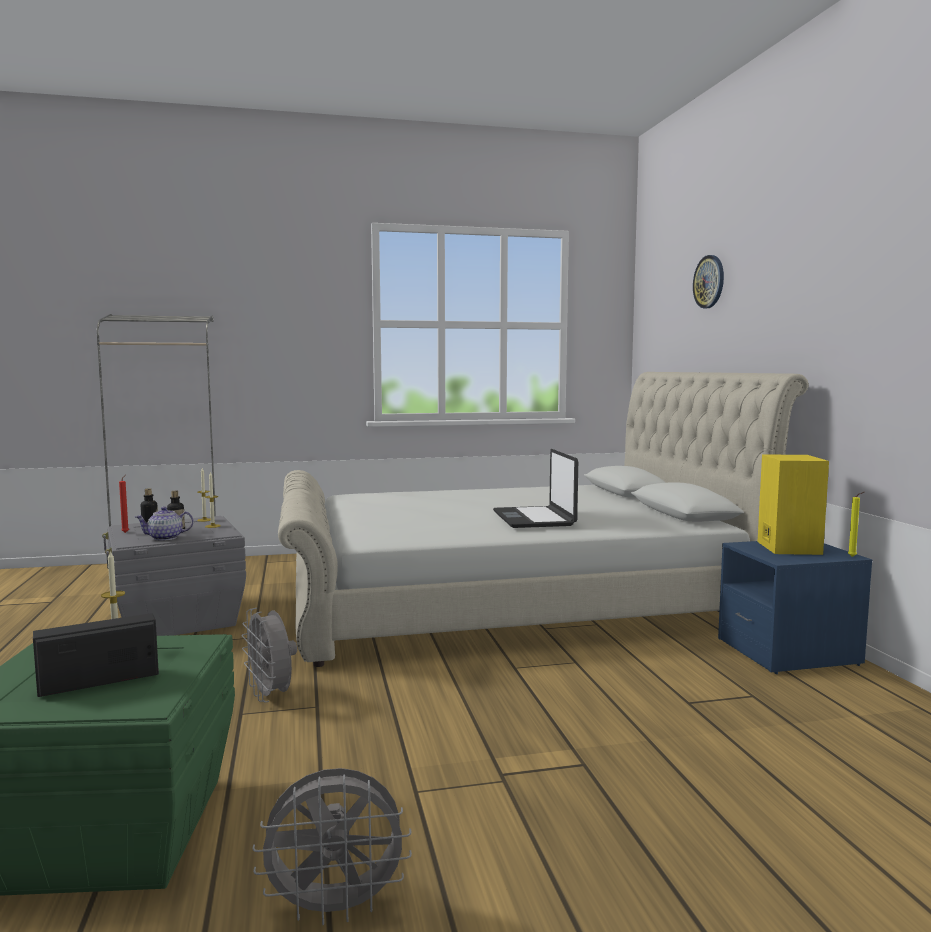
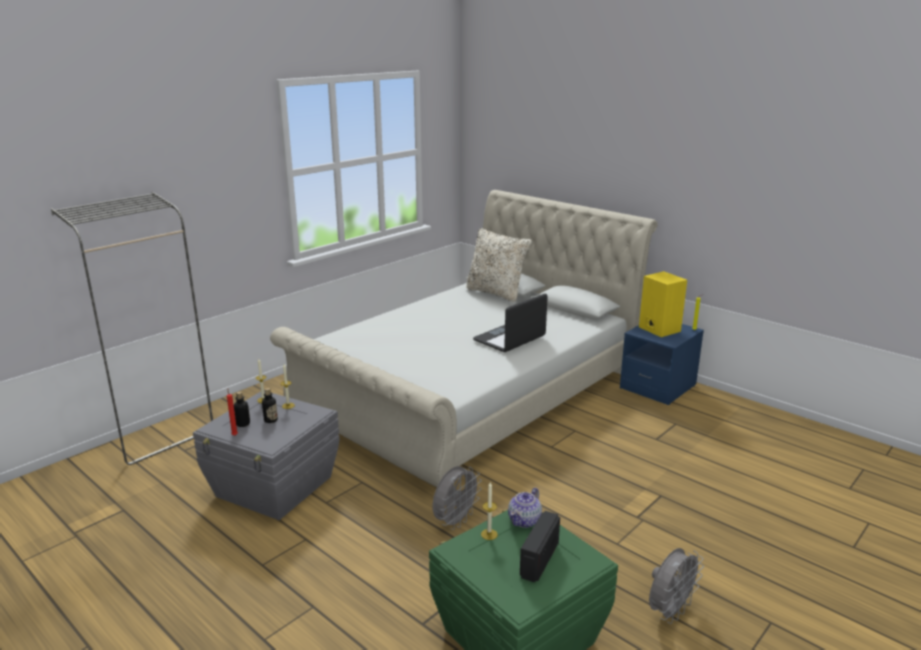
camera: 35 degrees left, 15 degrees up
(165, 538) = (284, 431): teapot -> teapot (525, 520)
(271, 696) = (455, 521): grey fan -> grey fan turned 75 degrees counterclockwise
(534, 518) = (510, 339): laptop -> laptop turned 90 degrees clockwise
(603, 493) = (496, 294): none -> beige pillow
(709, 282) = (554, 132): wall clock -> none

